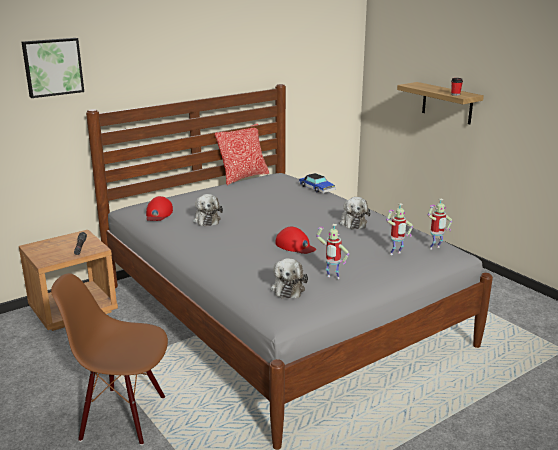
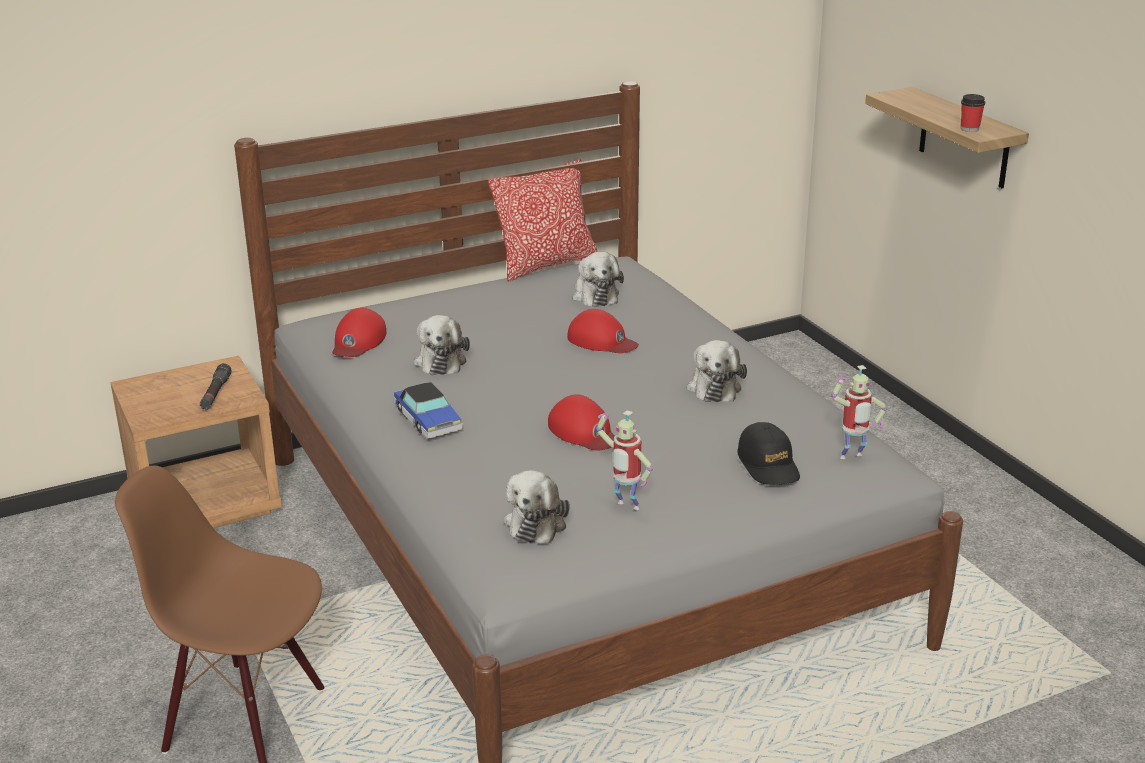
camera: 10 degrees right, 5 degrees up
(52, 67) = (173, 61): picture -> none
(274, 188) = (595, 295): none -> plush toy
(287, 206) = (602, 341): none -> red cap
(316, 188) = (676, 301): toy car -> toy car (428, 419)
(396, 254) = (768, 465): toy robot -> black cap

